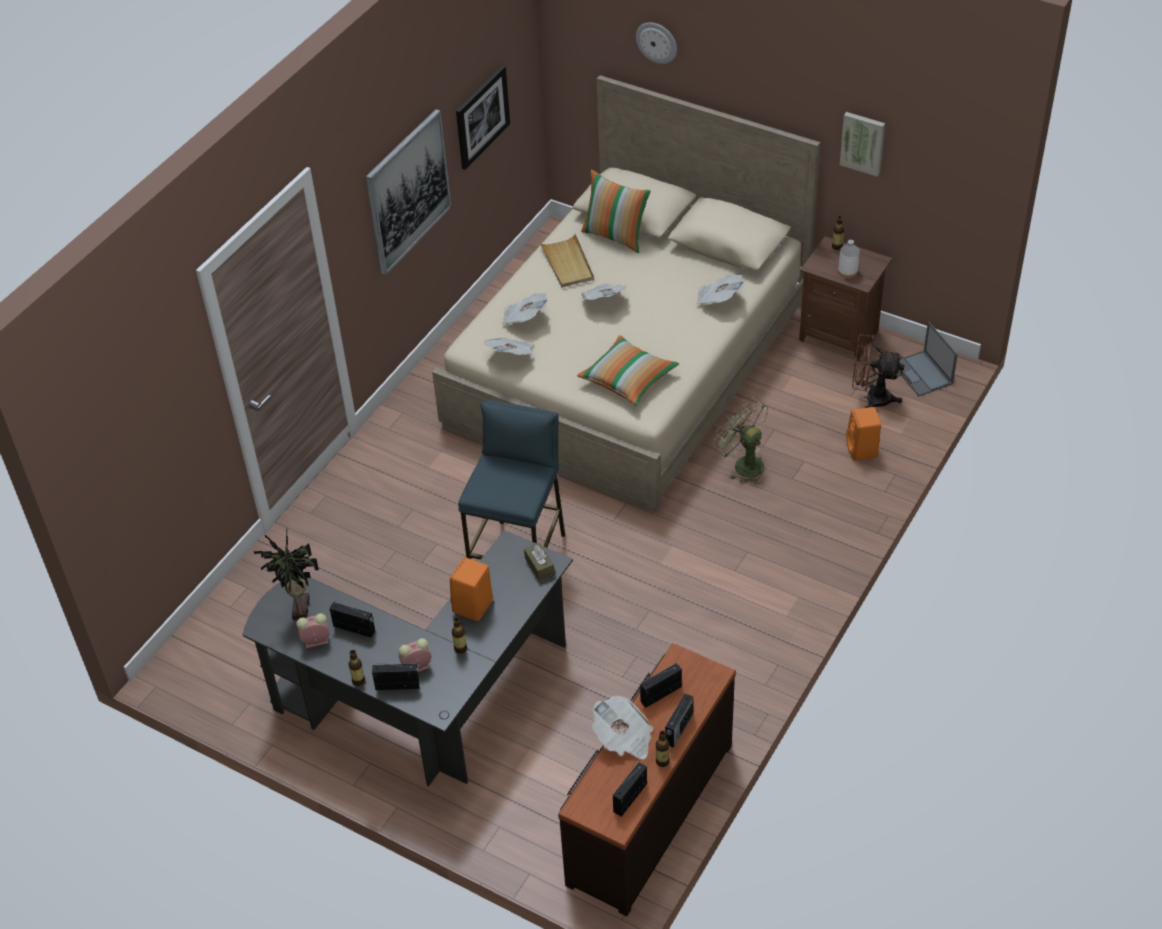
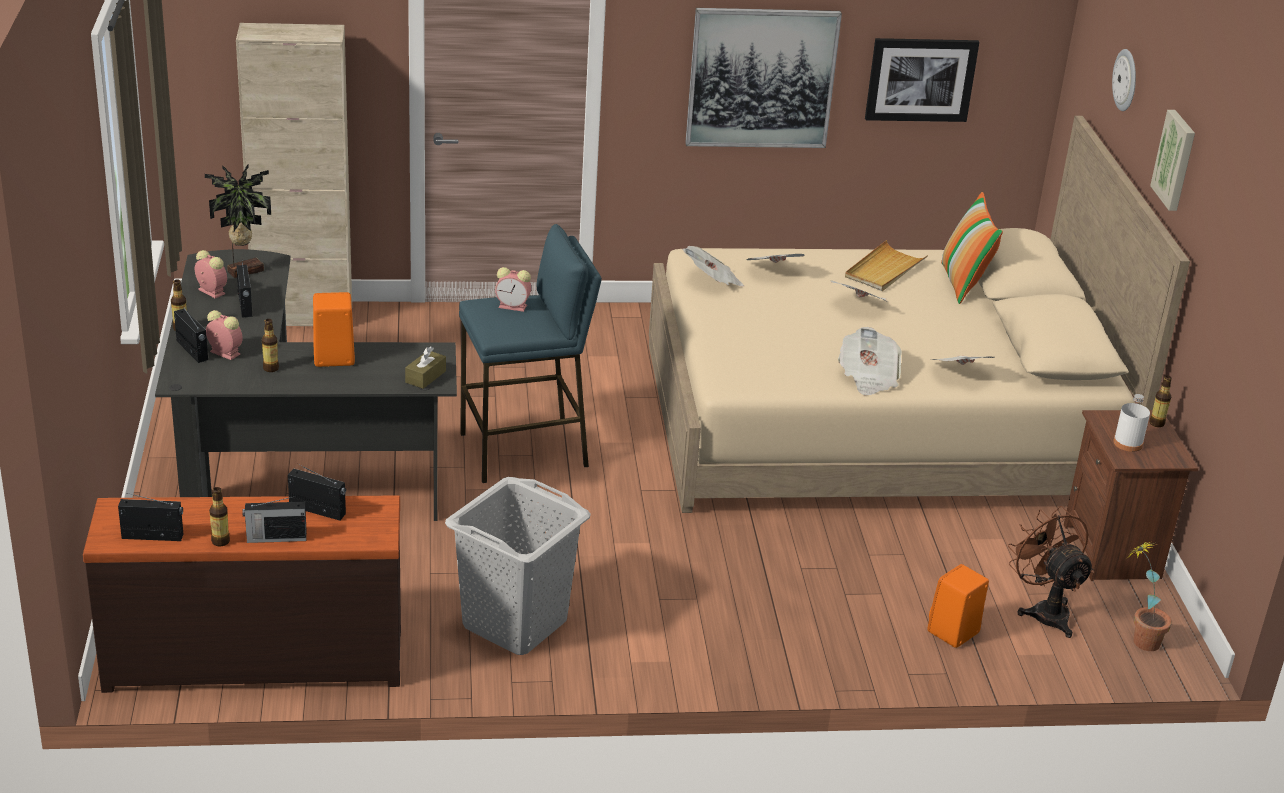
camera: 50 degrees right, 15 degrees down
(229, 608) = (303, 316): none -> beige cabinet
(496, 476) = (514, 306): none -> alarm clock
(623, 738) = (233, 505): newspaper -> newspaper (868, 378)
(628, 379) = (764, 357): pillow -> none
(708, 656) = (514, 623): none -> grey laundry basket
(743, 464) = (823, 550): green fan -> none
(863, 142) = (1220, 275): picture -> picture (1176, 160)
(922, 374) = (1138, 639): laptop -> potted plant

